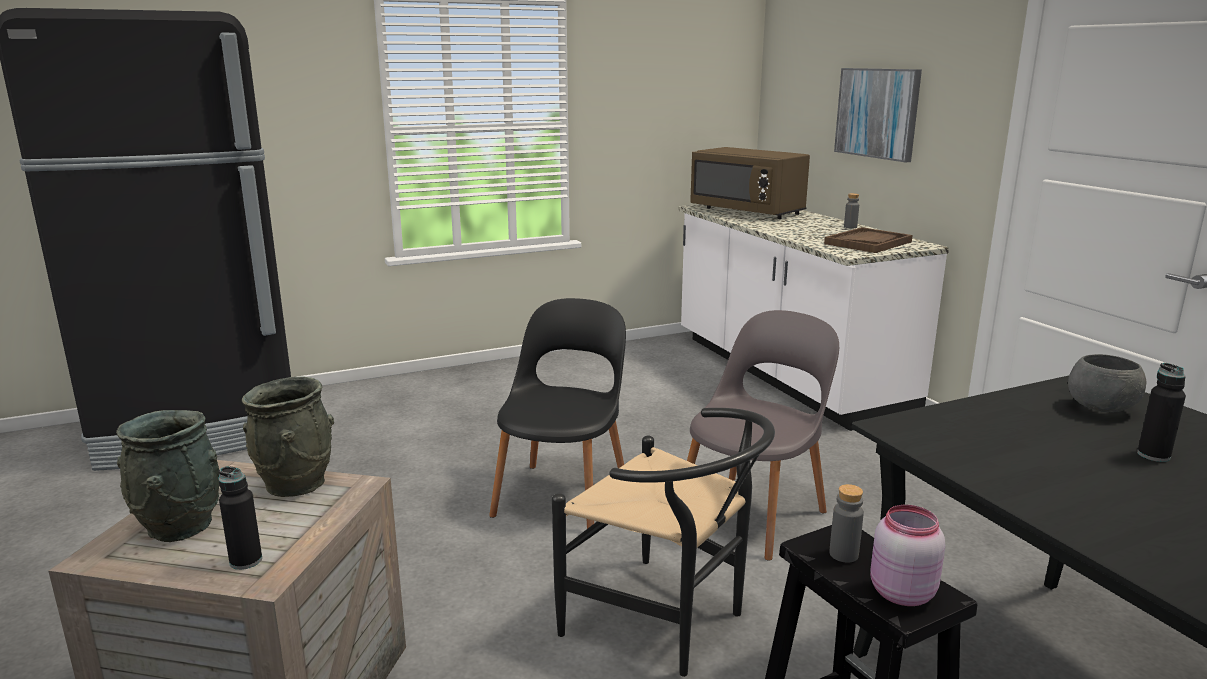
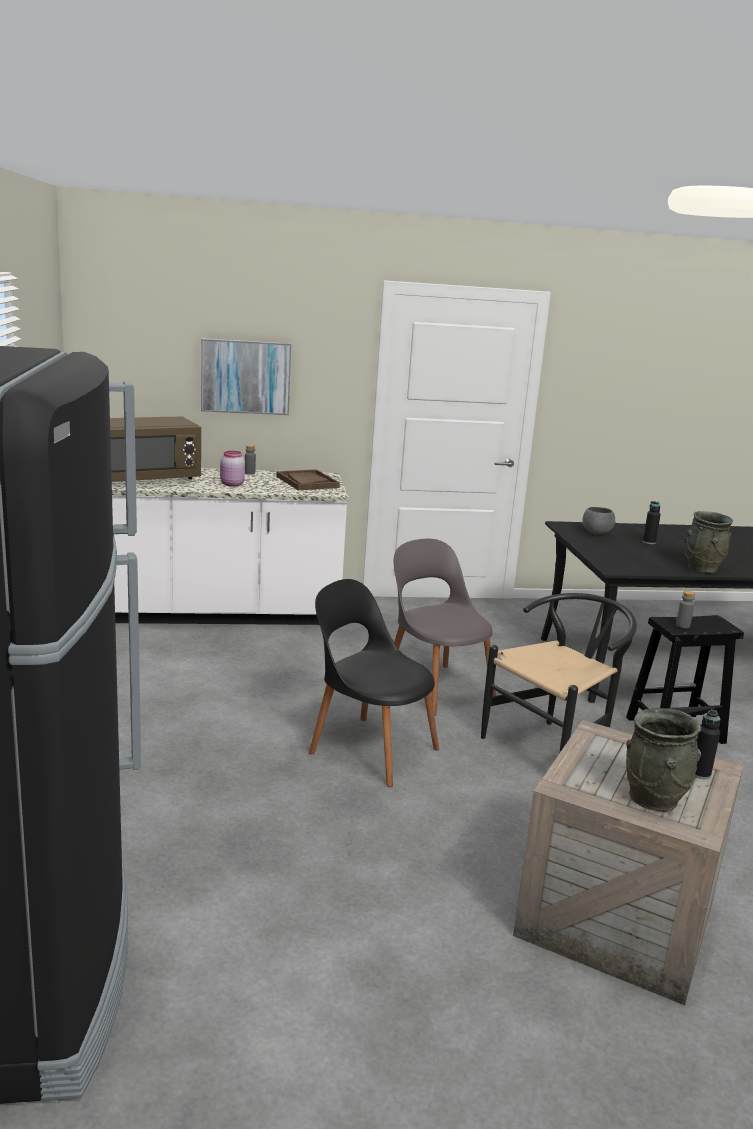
camera: 75 degrees left, 0 degrees up
(297, 484) = (589, 753): grey vase -> grey vase (701, 568)
(899, 593) = (714, 624): pink jar -> pink jar (231, 484)

